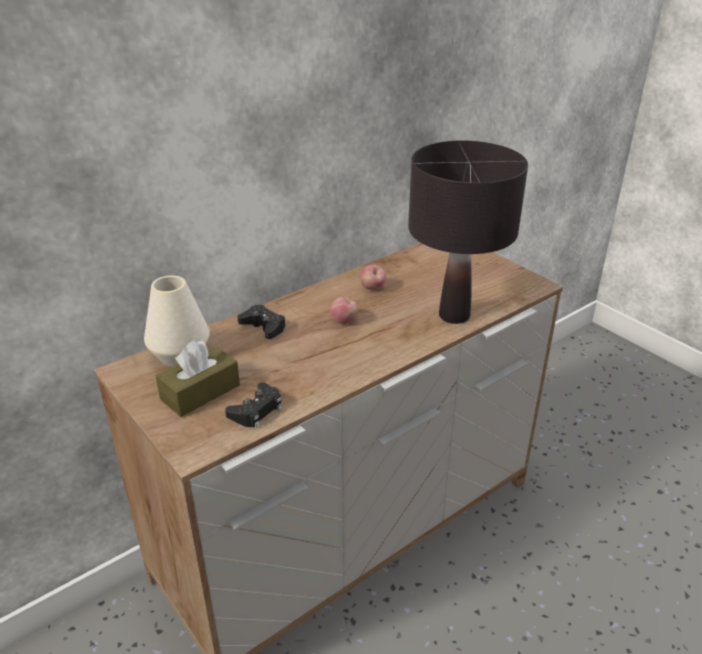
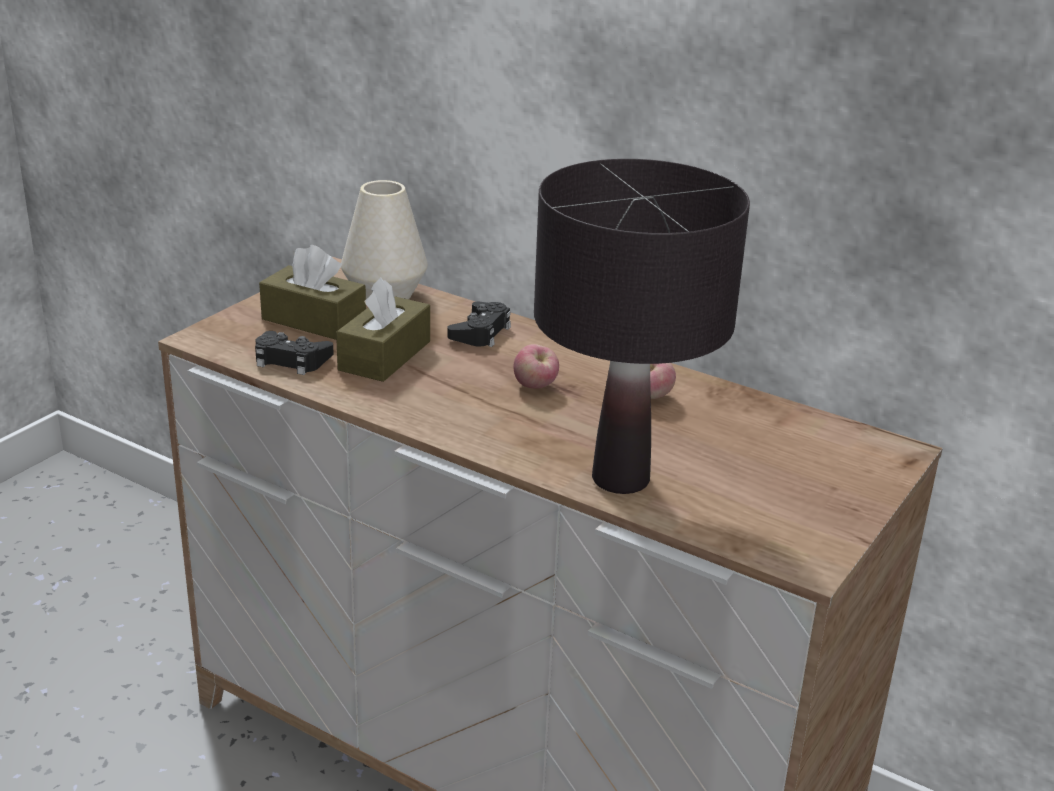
camera: 70 degrees right, 5 degrees down
(274, 369) = (384, 356): none -> brown tissue box

